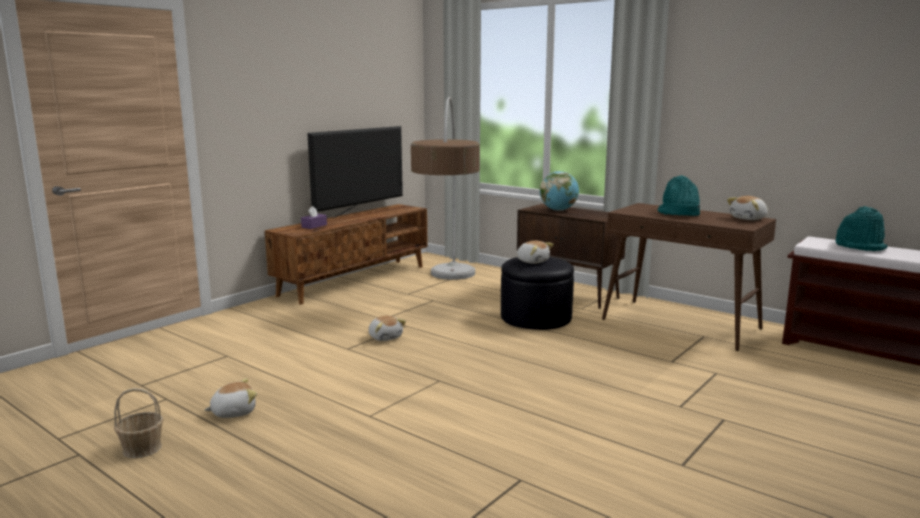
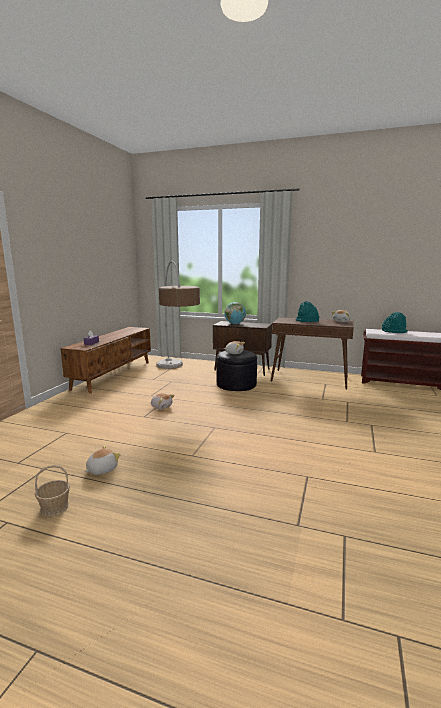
camera: 20 degrees left, 0 degrees up
(359, 213) = (111, 333): television -> none

